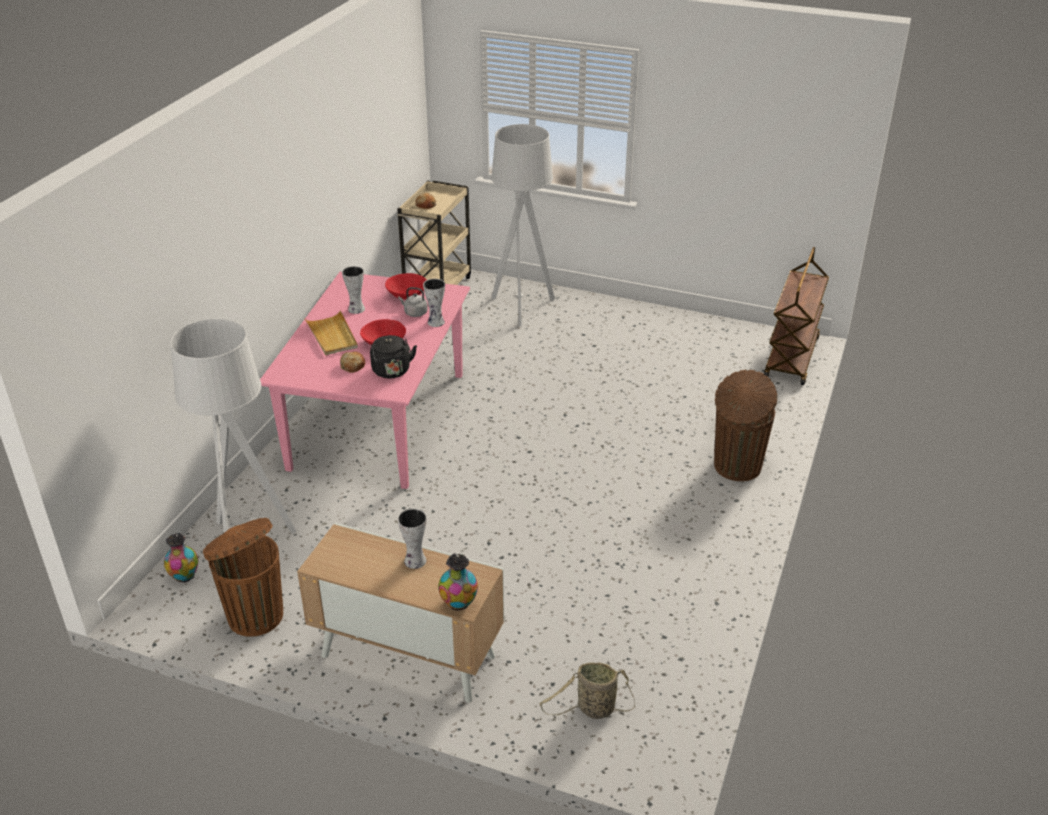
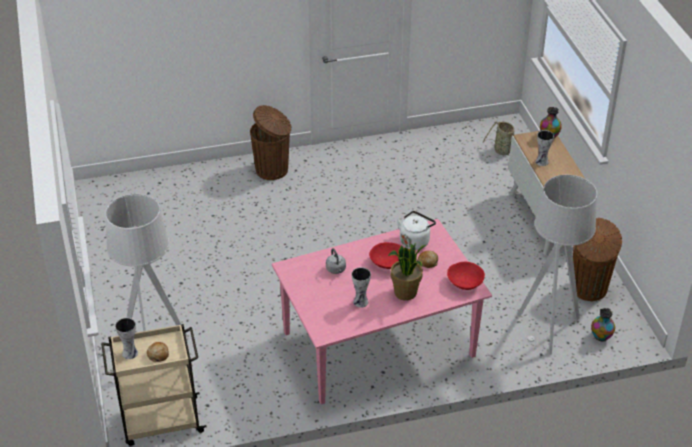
camera: 125 degrees left, 5 degrees up
(332, 336) = (405, 293): beige tray -> potted plant
(392, 372) = (415, 241): black kettle -> white kettle
(407, 295) = (315, 287): red bowl -> red bowl (465, 283)
(436, 322) = (338, 252): vase -> vase (130, 352)
(792, 359) = (121, 185): brown cart -> none

